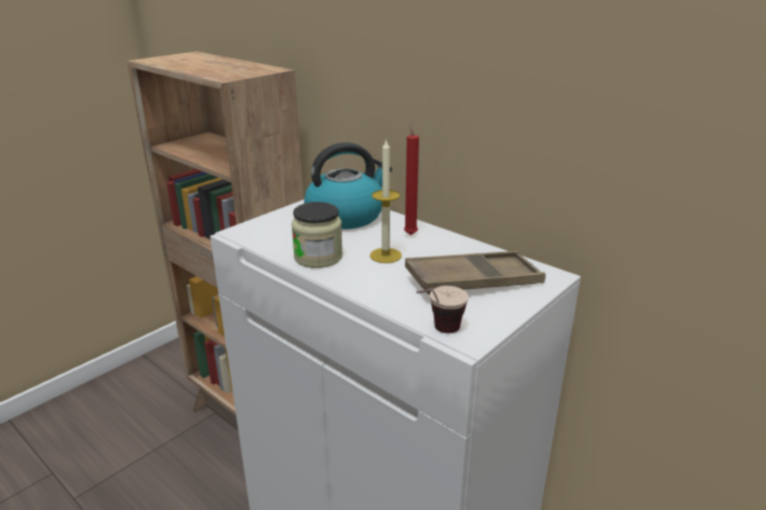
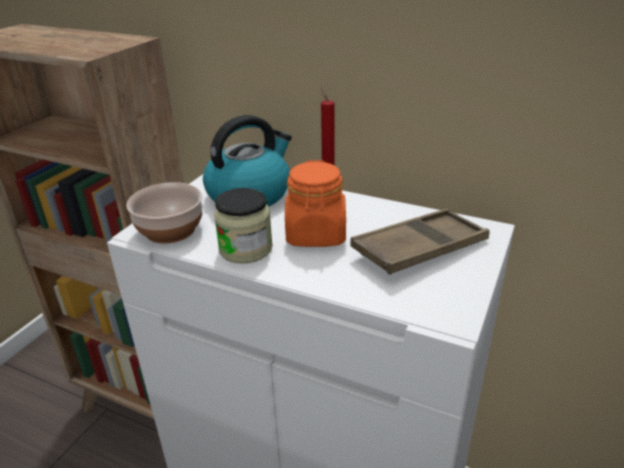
camera: 15 degrees left, 5 degrees up
(265, 234) = (171, 230): none -> bowl
(385, 255) = (316, 234): candle -> orange jar
(437, 333) = (420, 318): cup -> none

